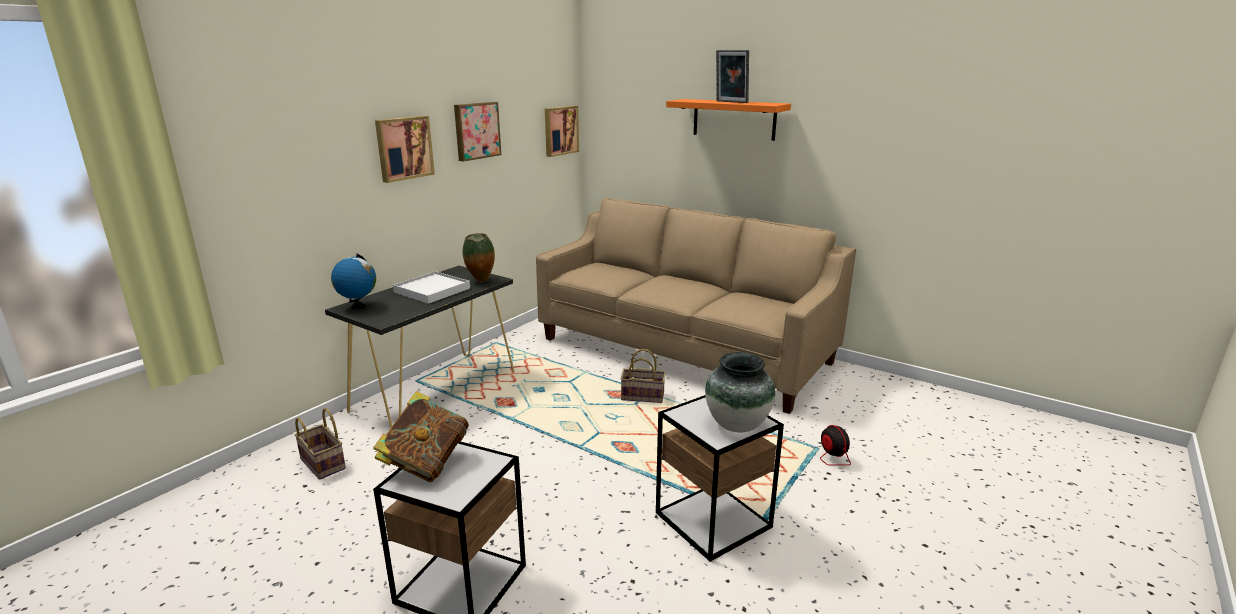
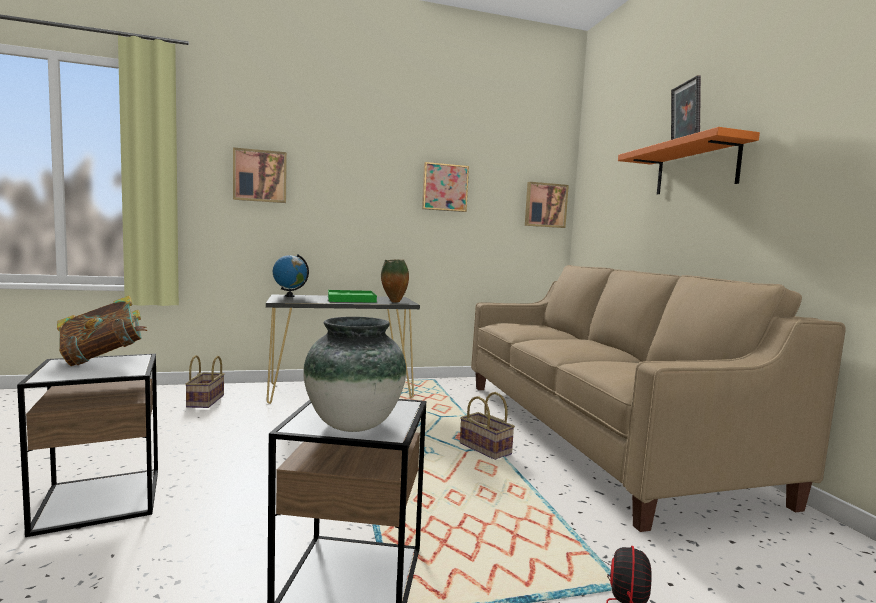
camera: 40 degrees right, 15 degrees down
(403, 148) = (368, 188): picture -> picture (260, 176)
(432, 290) = (351, 299): white tray -> green tray

